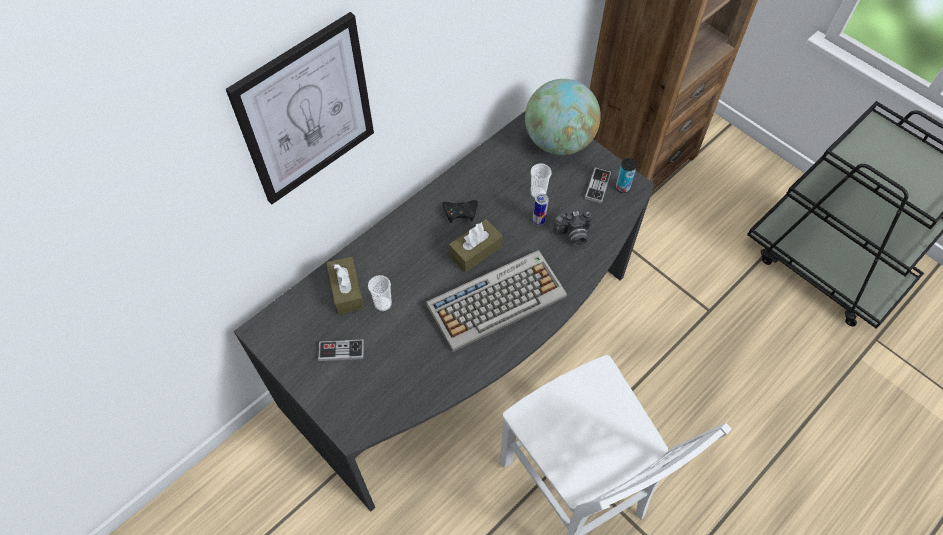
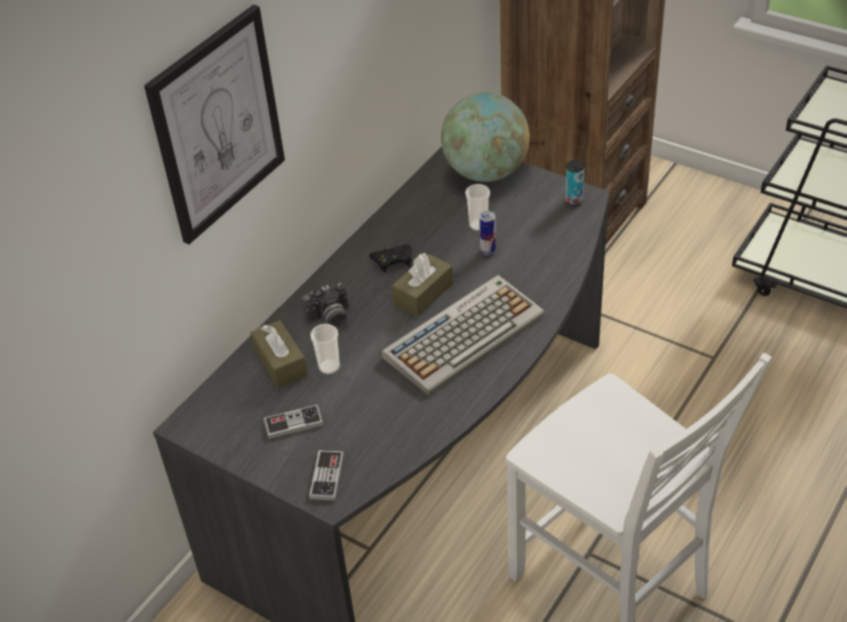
camera: 10 degrees left, 15 degrees down
(573, 235) = (532, 257): camera -> camera (330, 319)
(597, 186) = (545, 205): game controller -> game controller (326, 476)

